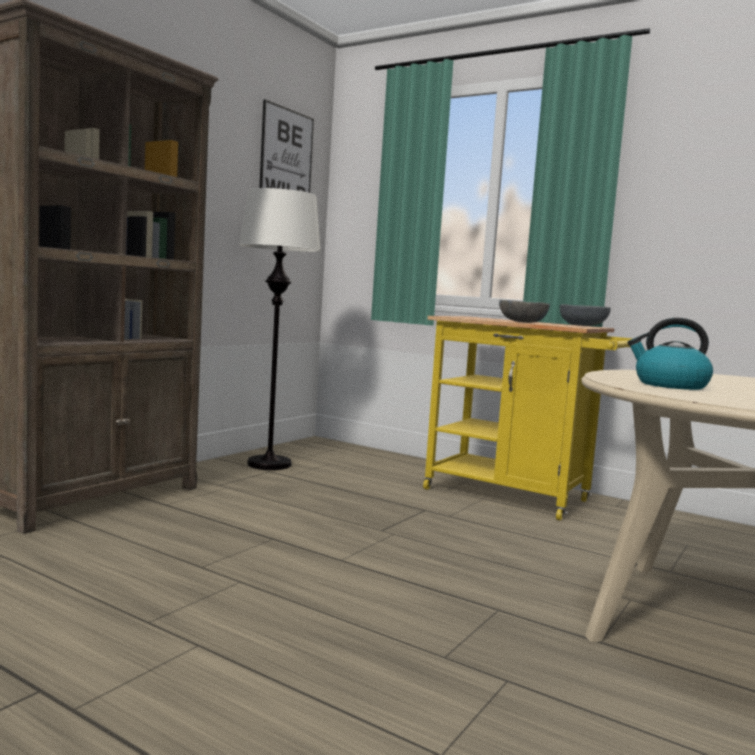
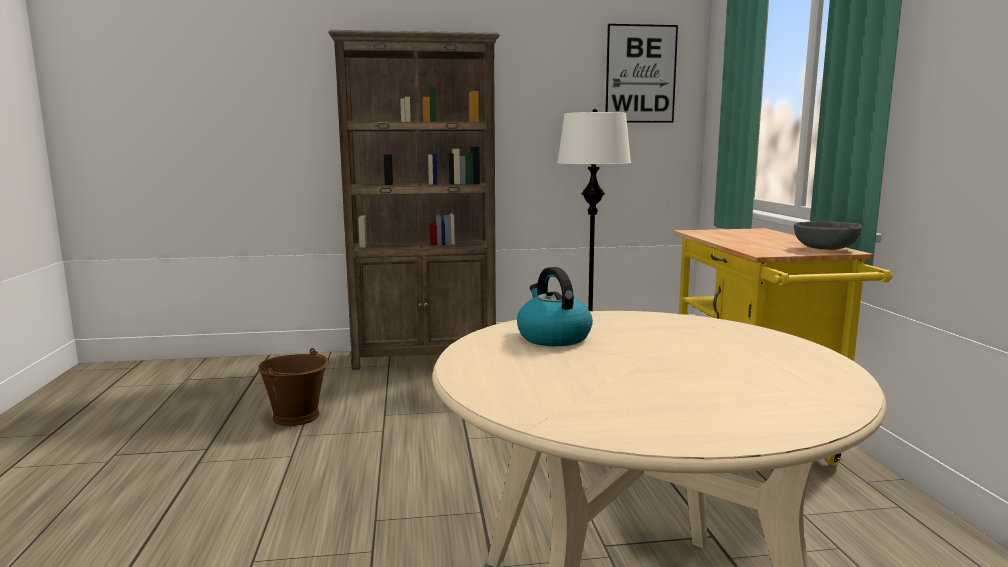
camera: 50 degrees right, 5 degrees up
(84, 604) = (297, 416): none -> brown bucket
(523, 322) = (745, 242): grey bowl -> none

